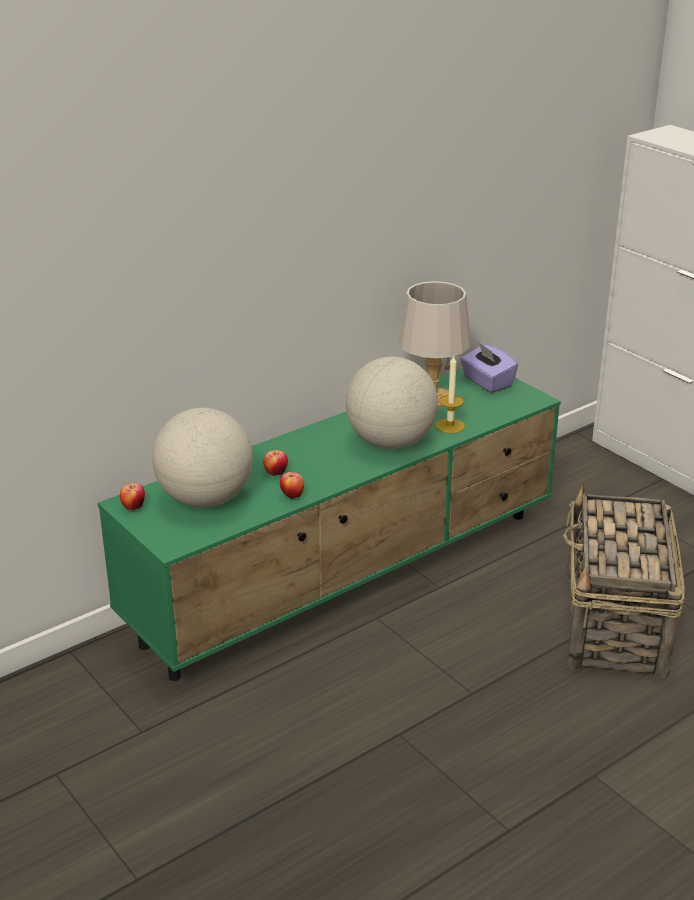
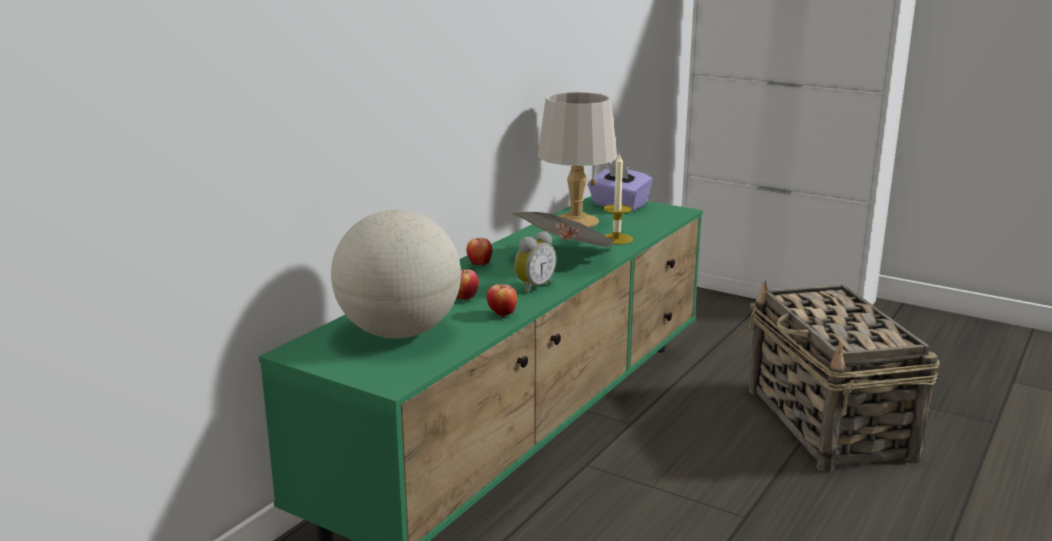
camera: 20 degrees left, 10 degrees down
(133, 507) = (311, 353): apple -> apple (479, 265)
(337, 470) = (533, 287): none -> alarm clock
(391, 442) = (568, 258): globe -> newspaper

